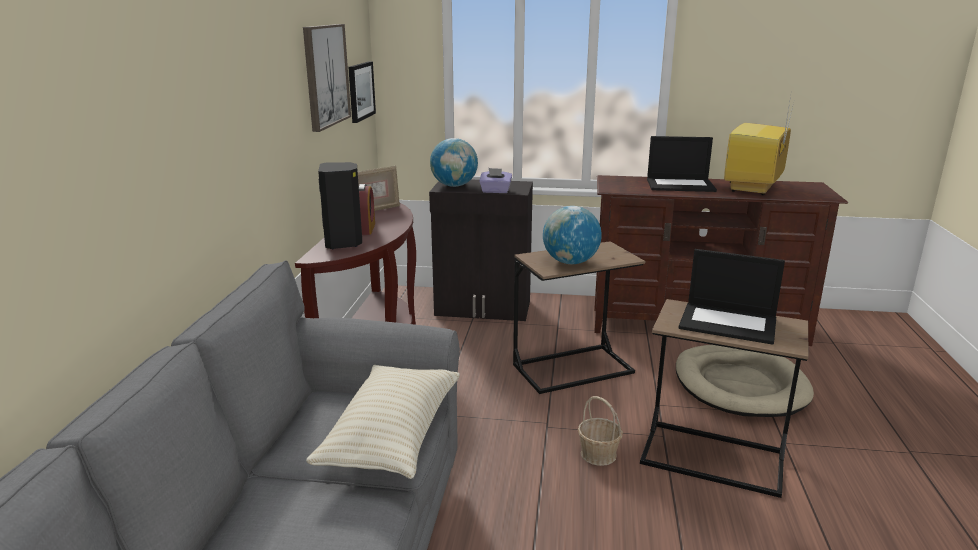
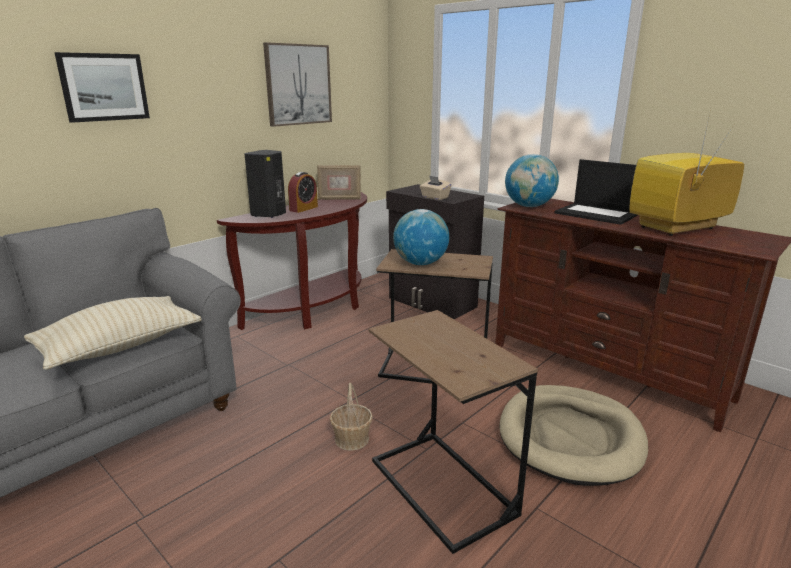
camera: 35 degrees right, 0 degrees up
(360, 91) = (360, 104): picture -> picture (104, 87)
(454, 185) = (414, 190): globe -> globe (529, 206)
(495, 191) = (434, 197): purple tissue box -> beige tissue box
(729, 323) = (447, 345): laptop -> none

